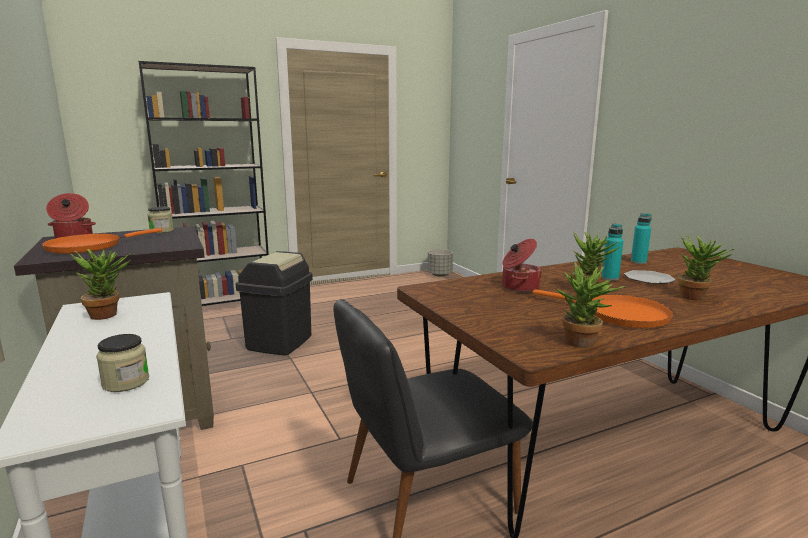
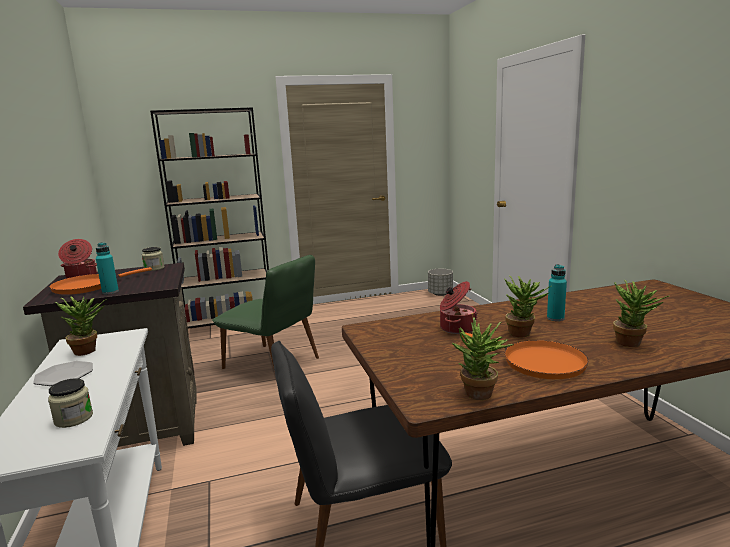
camera: 10 degrees right, 0 degrees up
(280, 343) = (271, 363): black trash can -> green chair
(638, 262) = (598, 298): turquoise bottle -> turquoise bottle (110, 292)
(649, 279) = (596, 320): plate -> plate (65, 375)

